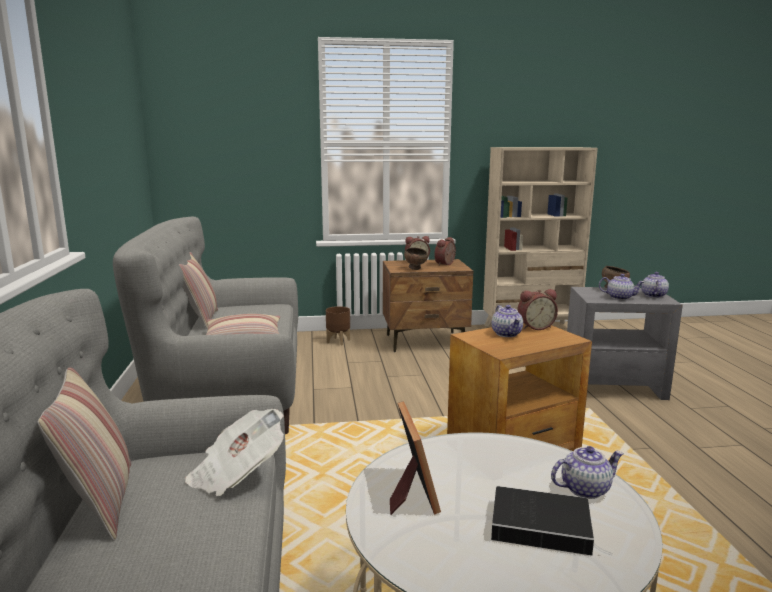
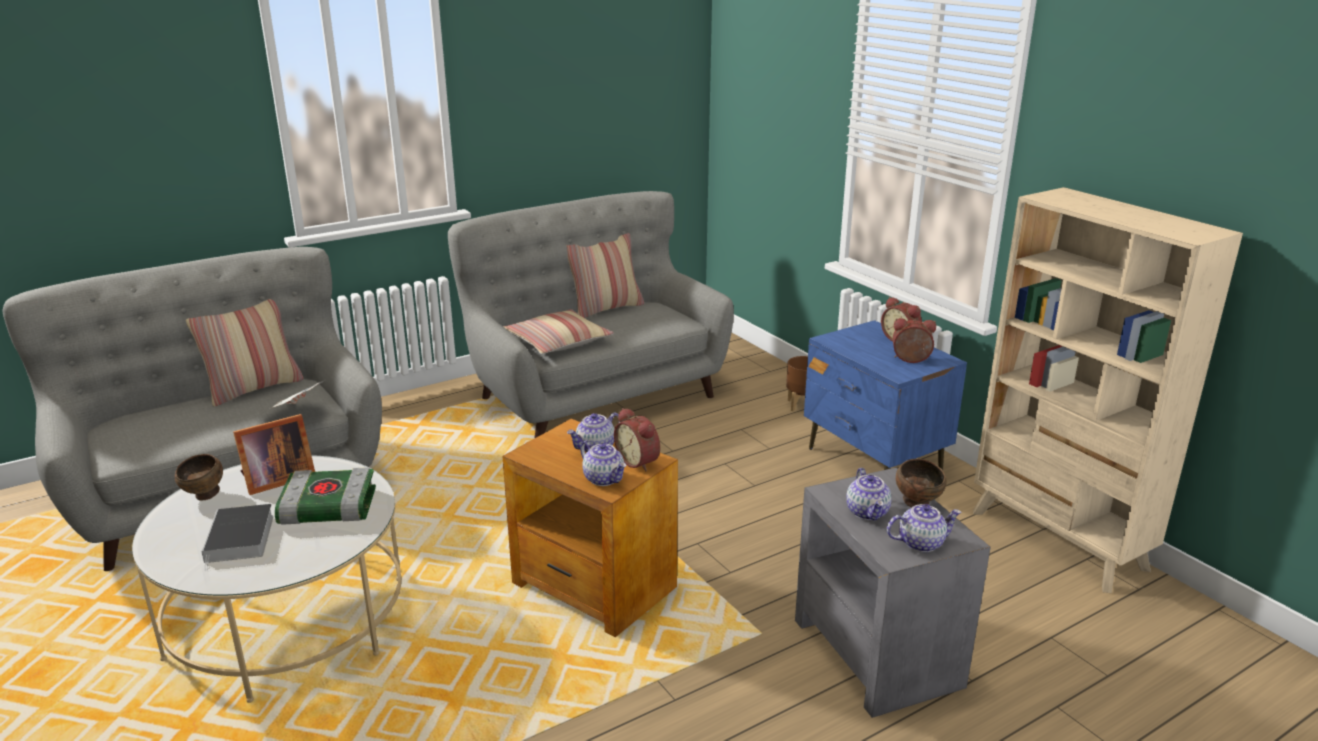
camera: 65 degrees right, 10 degrees up
(416, 269) = (852, 347): brown bowl -> brown bowl (205, 496)
(425, 342) = (874, 461): brown nightstand -> blue nightstand
(498, 467) = (327, 509): none -> book
(585, 489) = (301, 553): teapot -> teapot (604, 479)

